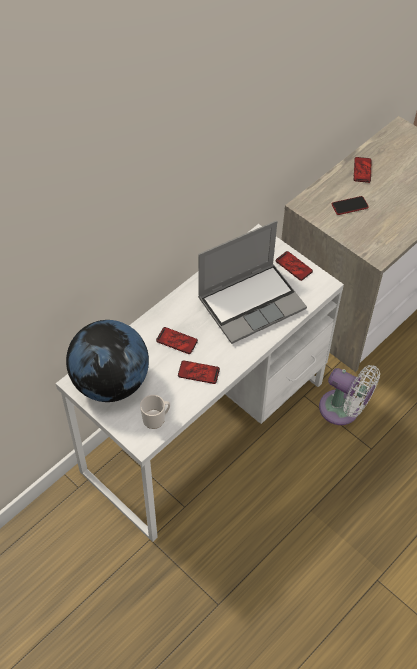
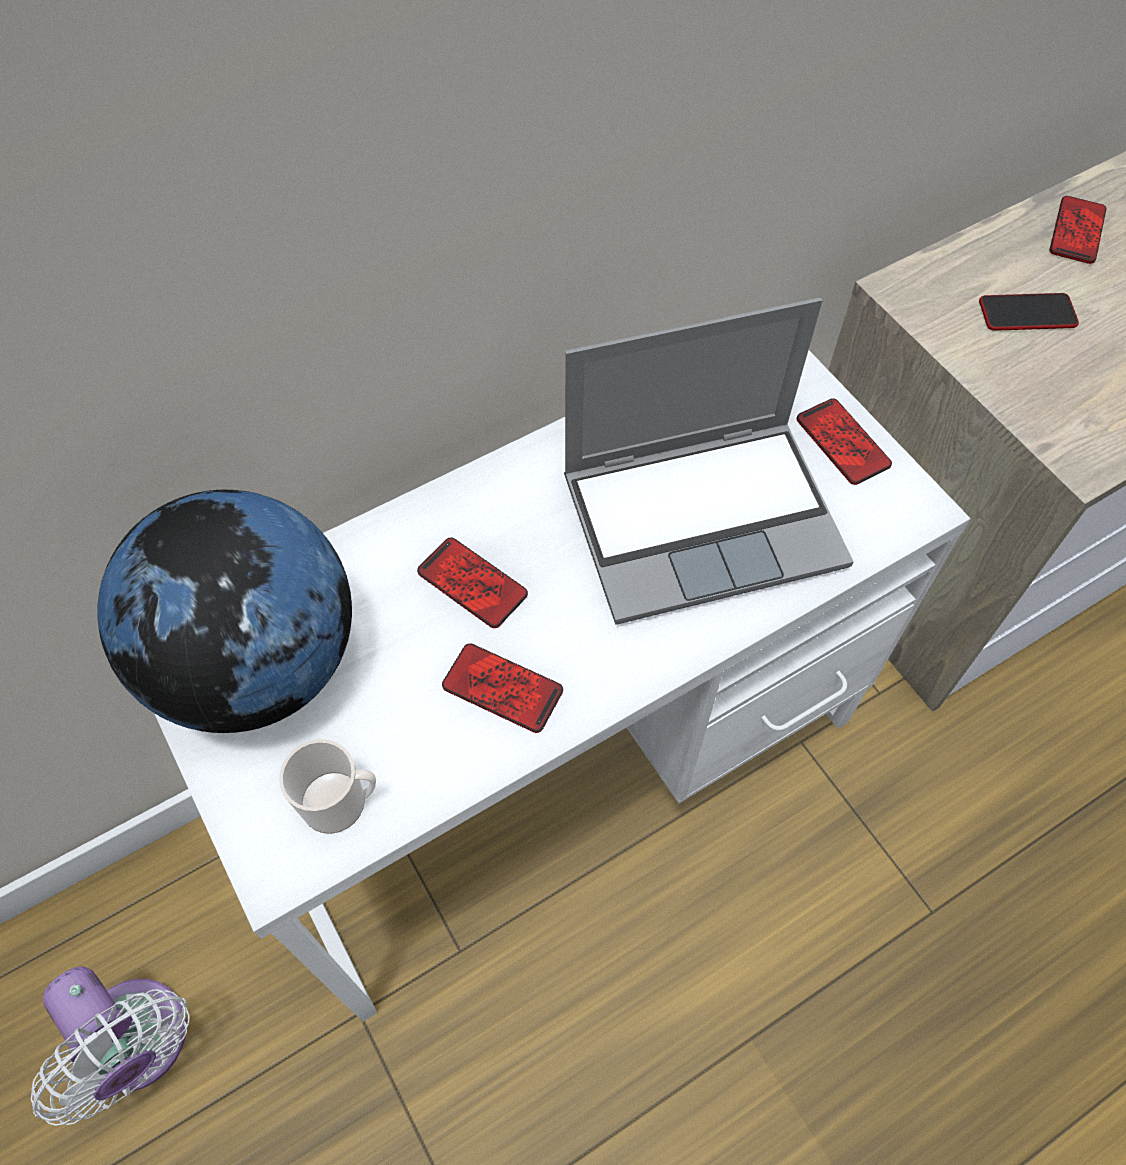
camera: 15 degrees right, 5 degrees up
(343, 410) = (885, 798): white fan -> white fan (140, 1045)

